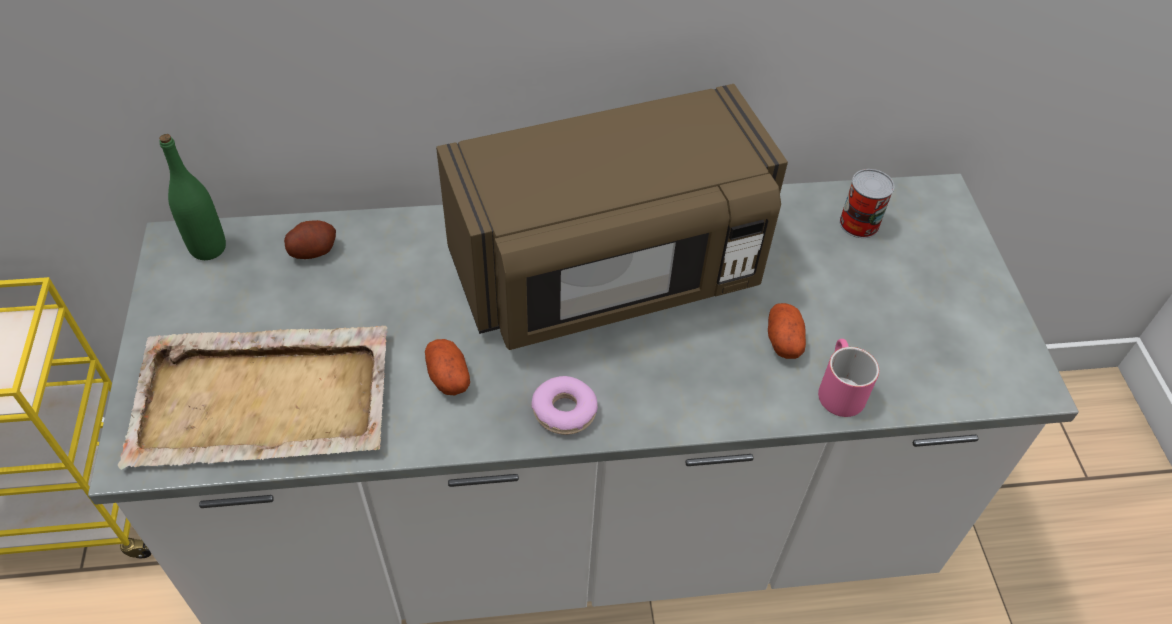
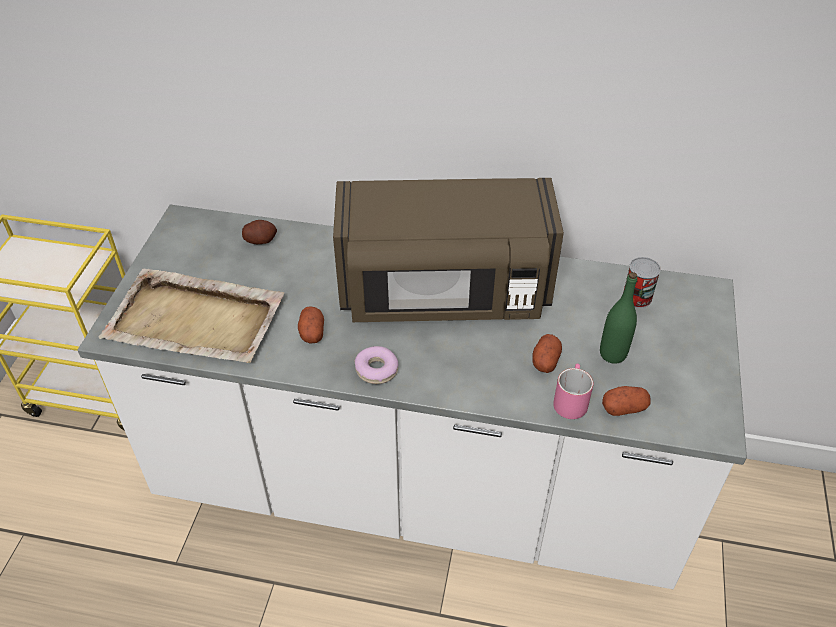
camera: 20 degrees right, 5 degrees down
(208, 248) = (199, 226): green bottle -> green bottle (612, 354)
(909, 382) = (624, 408): none -> potato

